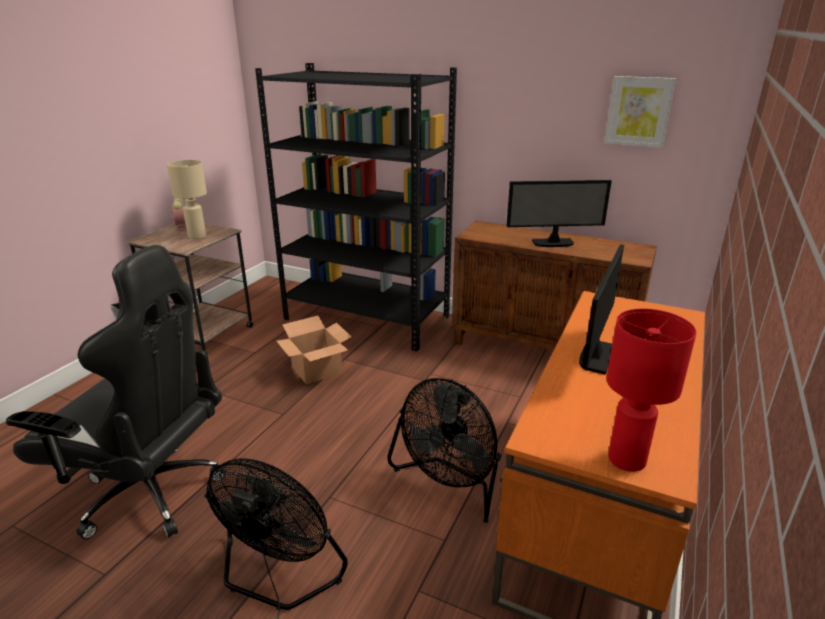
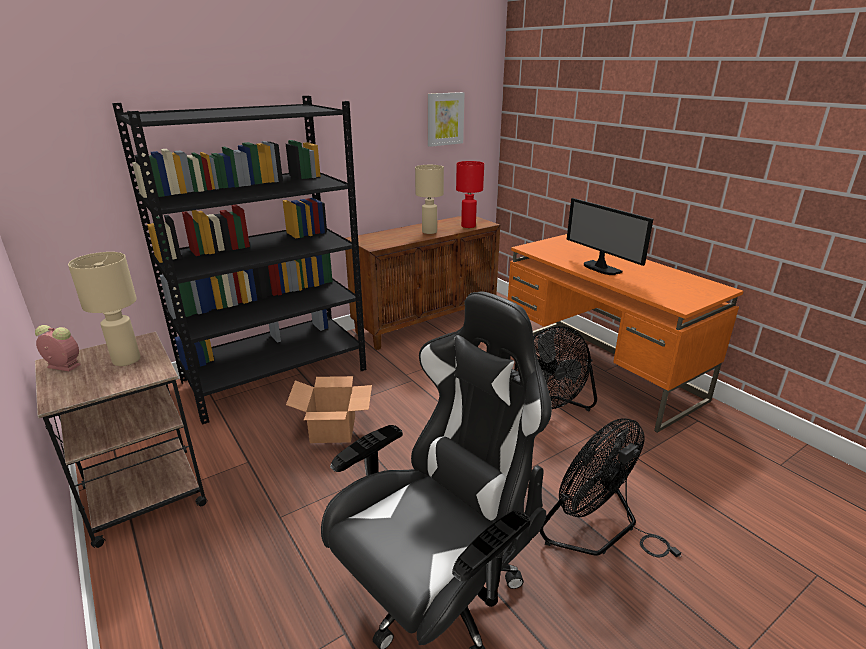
camera: 60 degrees left, 0 degrees up
(553, 243) = (429, 232): monitor -> beige table lamp
(628, 460) = (706, 292): red table lamp -> red table lamp (468, 226)

